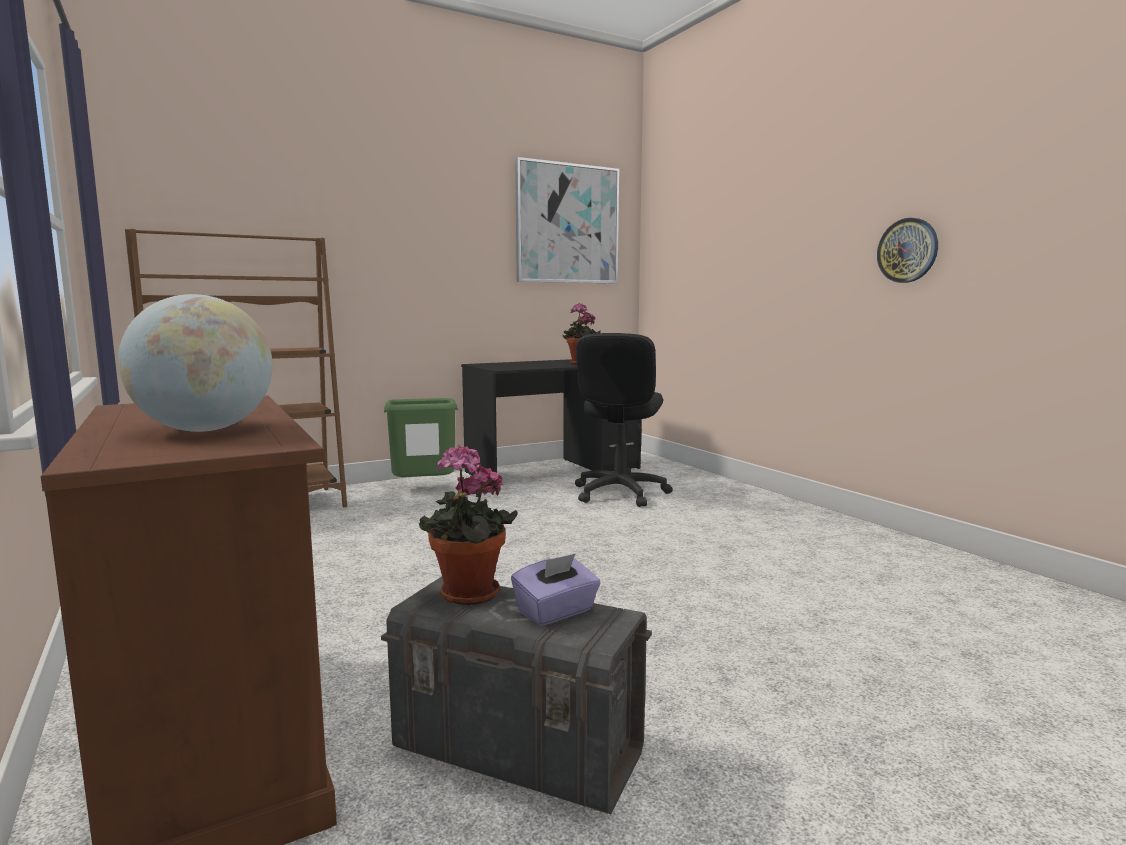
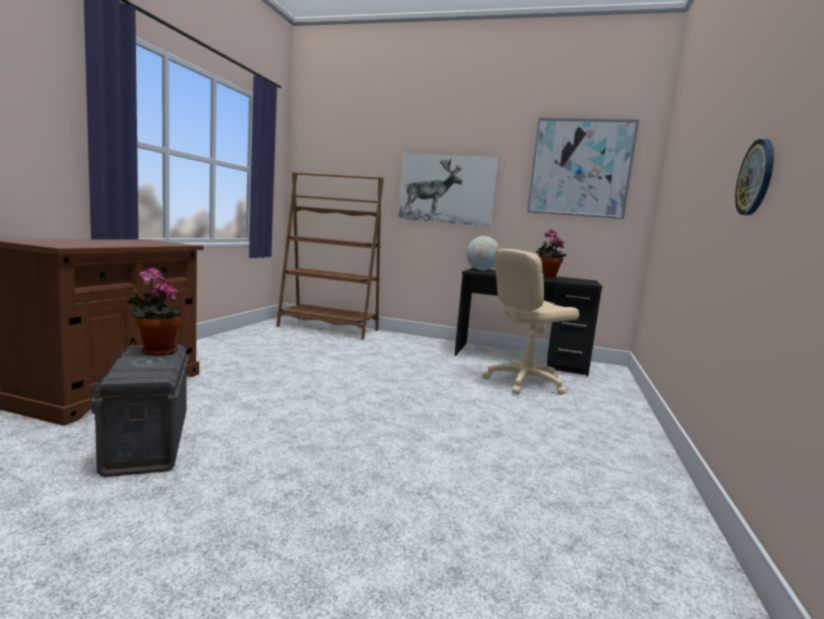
camera: 45 degrees right, 0 degrees up
(204, 430) = (90, 243): globe -> globe (481, 270)
(406, 254) = (447, 189): none -> picture
(423, 489) = (418, 344): green trash can -> none
(556, 612) = (150, 367): purple tissue box -> none
(619, 493) = (524, 382): black office chair -> beige office chair

